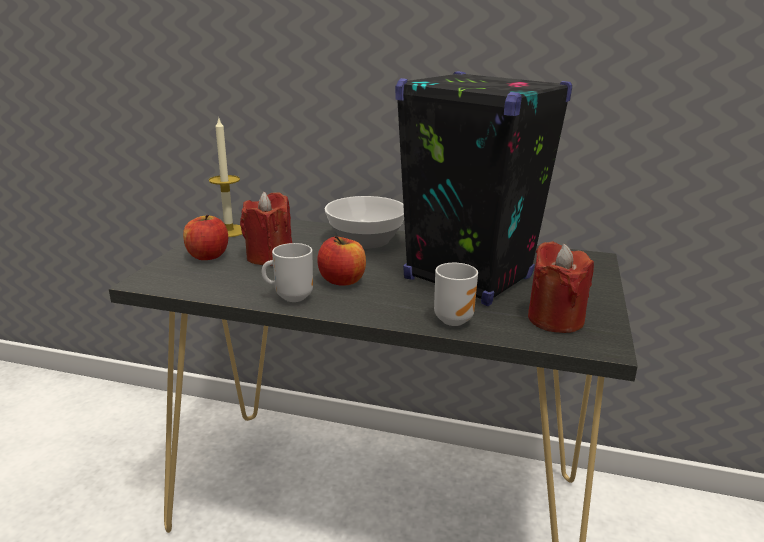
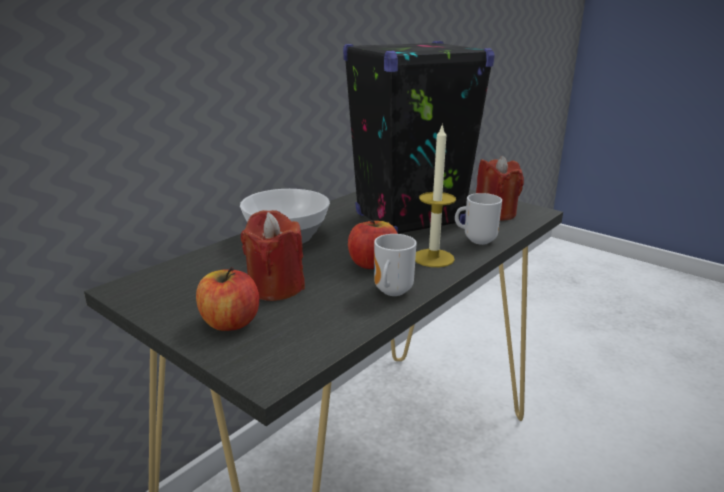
camera: 65 degrees left, 0 degrees up
(229, 231) = (159, 299): candle -> candle (433, 258)

